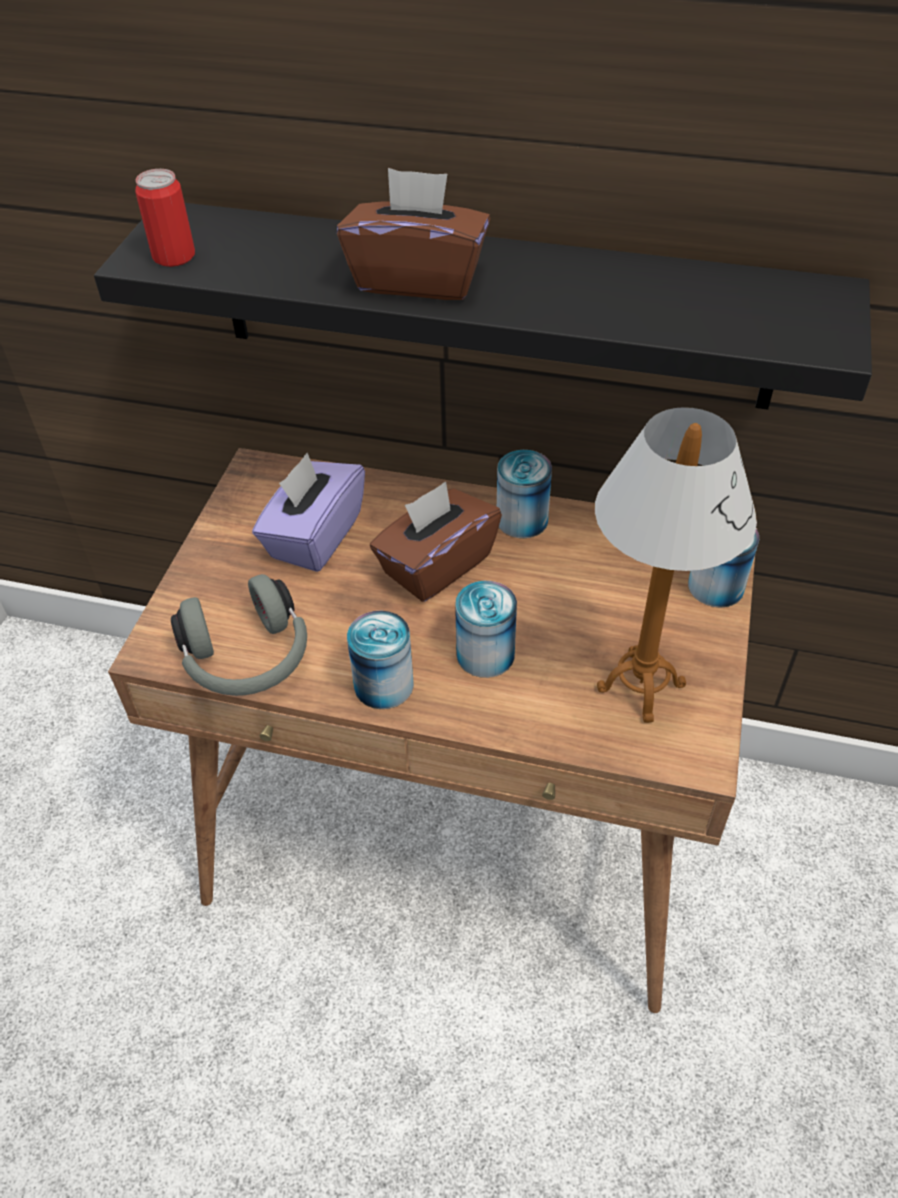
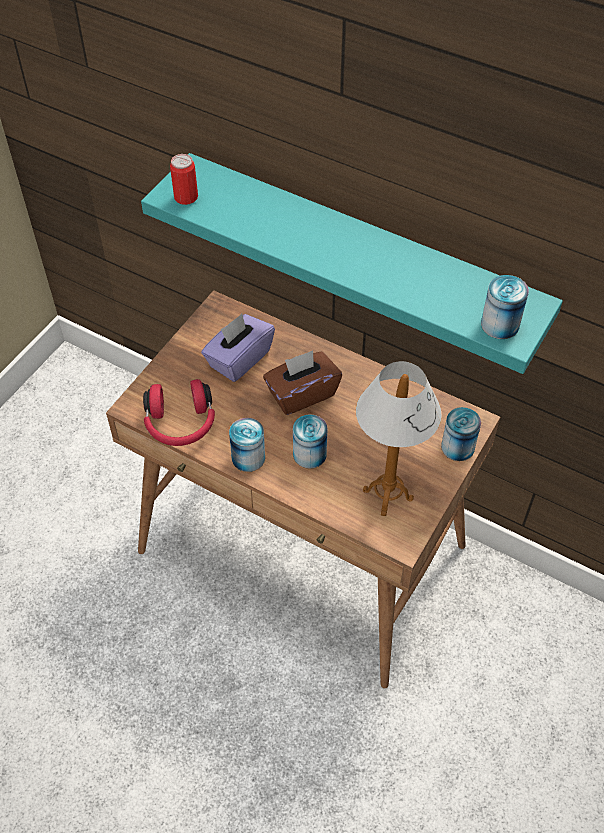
camera: 15 degrees right, 5 degrees up
(248, 659) = (180, 424): grey headphones -> red headphones
(418, 279) = (311, 243): brown tissue box -> none
(491, 306) = (362, 255): black shelf -> turquoise shelf
(522, 519) = (362, 377): can -> can (500, 324)

